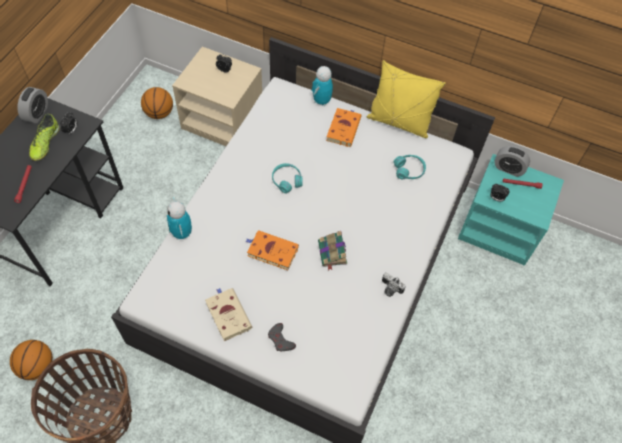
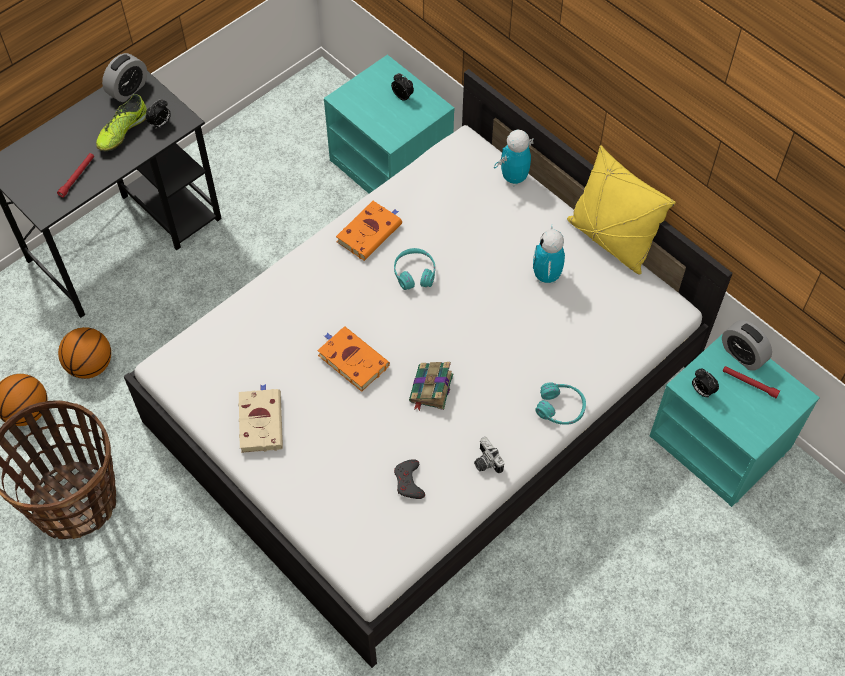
camera: 25 degrees right, 0 degrees up
(159, 113) = (310, 130): basketball -> basketball (91, 365)
(182, 233) = (249, 300): toy robot -> toy robot (546, 276)
(223, 120) = (392, 165): beige nightstand -> turquoise nightstand
(280, 340) = (312, 476): grey game controller -> grey game controller (409, 482)
(343, 128) = (527, 225): orange book -> orange book (370, 232)
(409, 170) = (591, 312): turquoise headphones -> turquoise headphones (560, 408)

